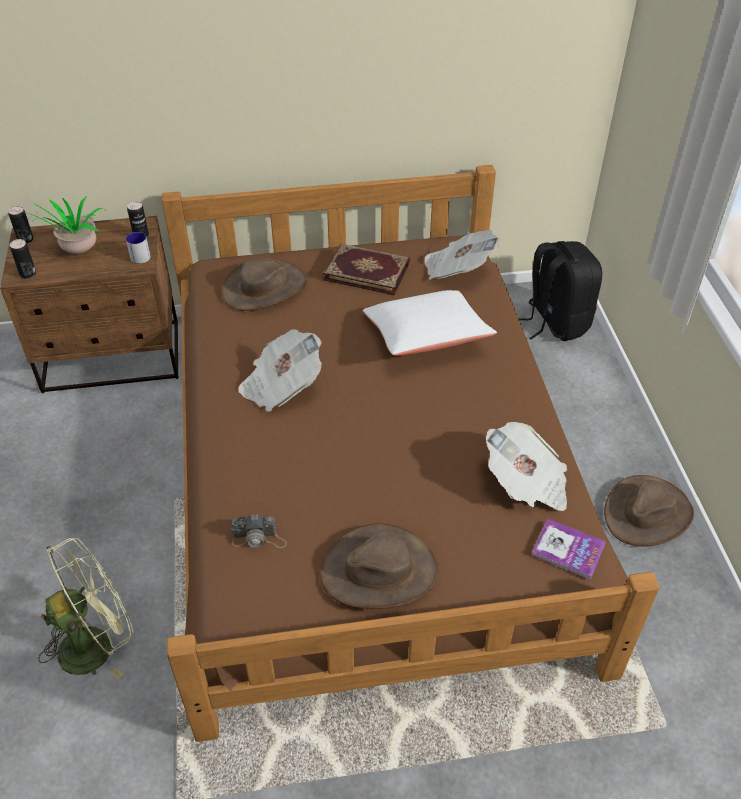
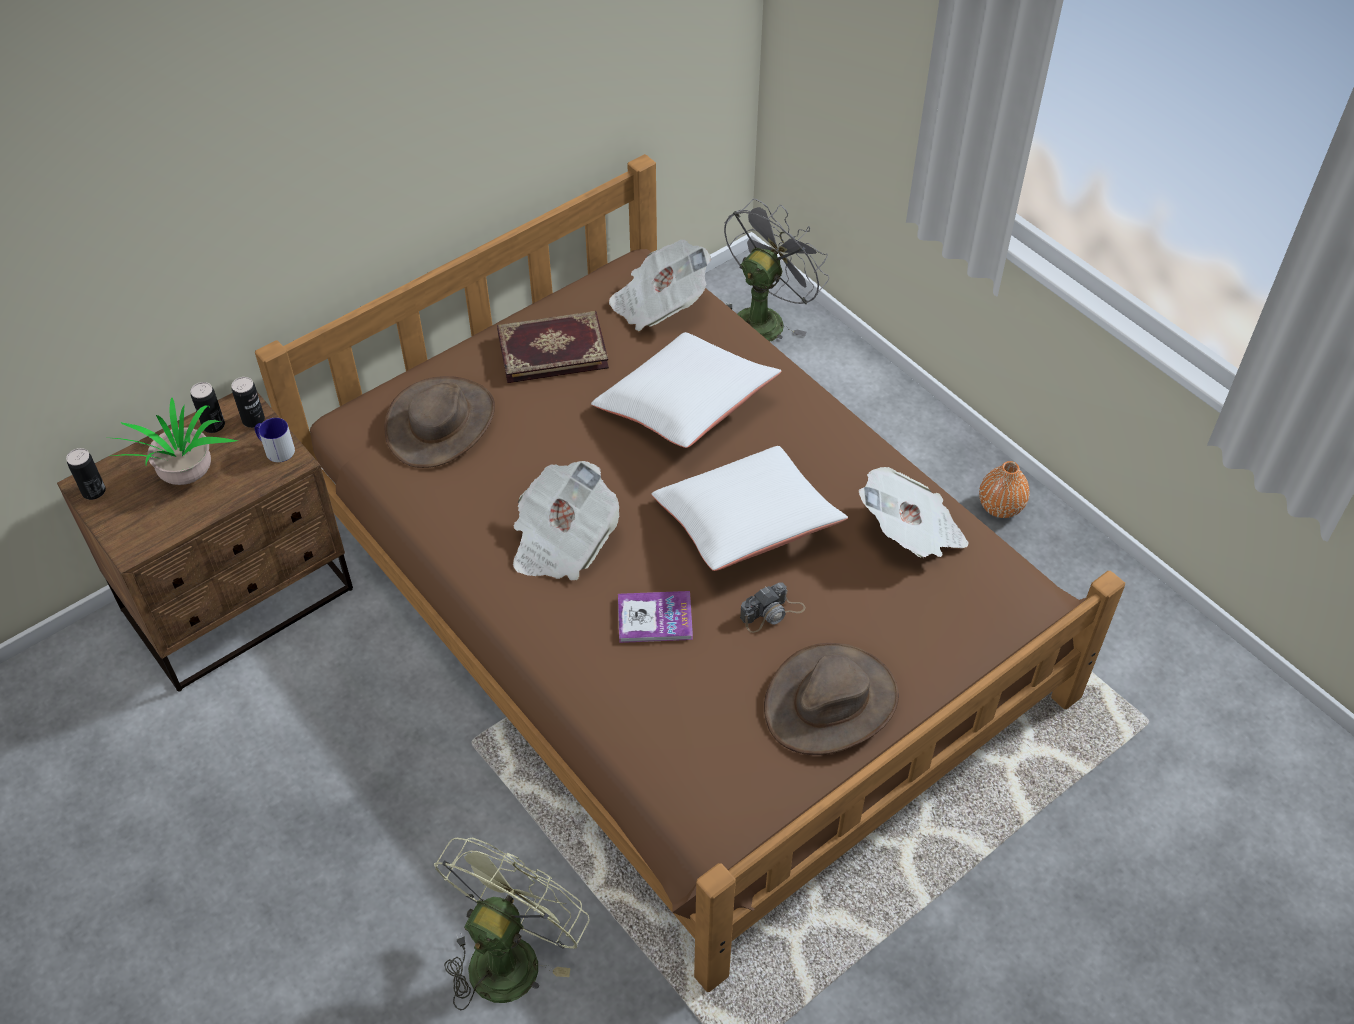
camera: 30 degrees left, 5 degrees up
(28, 274) = (143, 537): can -> can (213, 425)
(259, 538) = (677, 731): camera -> camera (772, 613)
(410, 427) = (746, 524): none -> white pillow
(555, 322) = (763, 318): black backpack -> grey fan
(568, 550) = (998, 586): book -> book (655, 618)
(647, 512) = (1000, 506): brown hat -> orange vase

